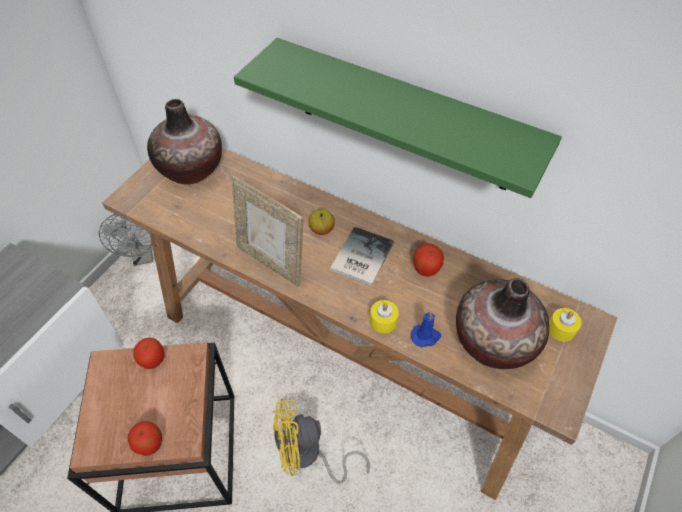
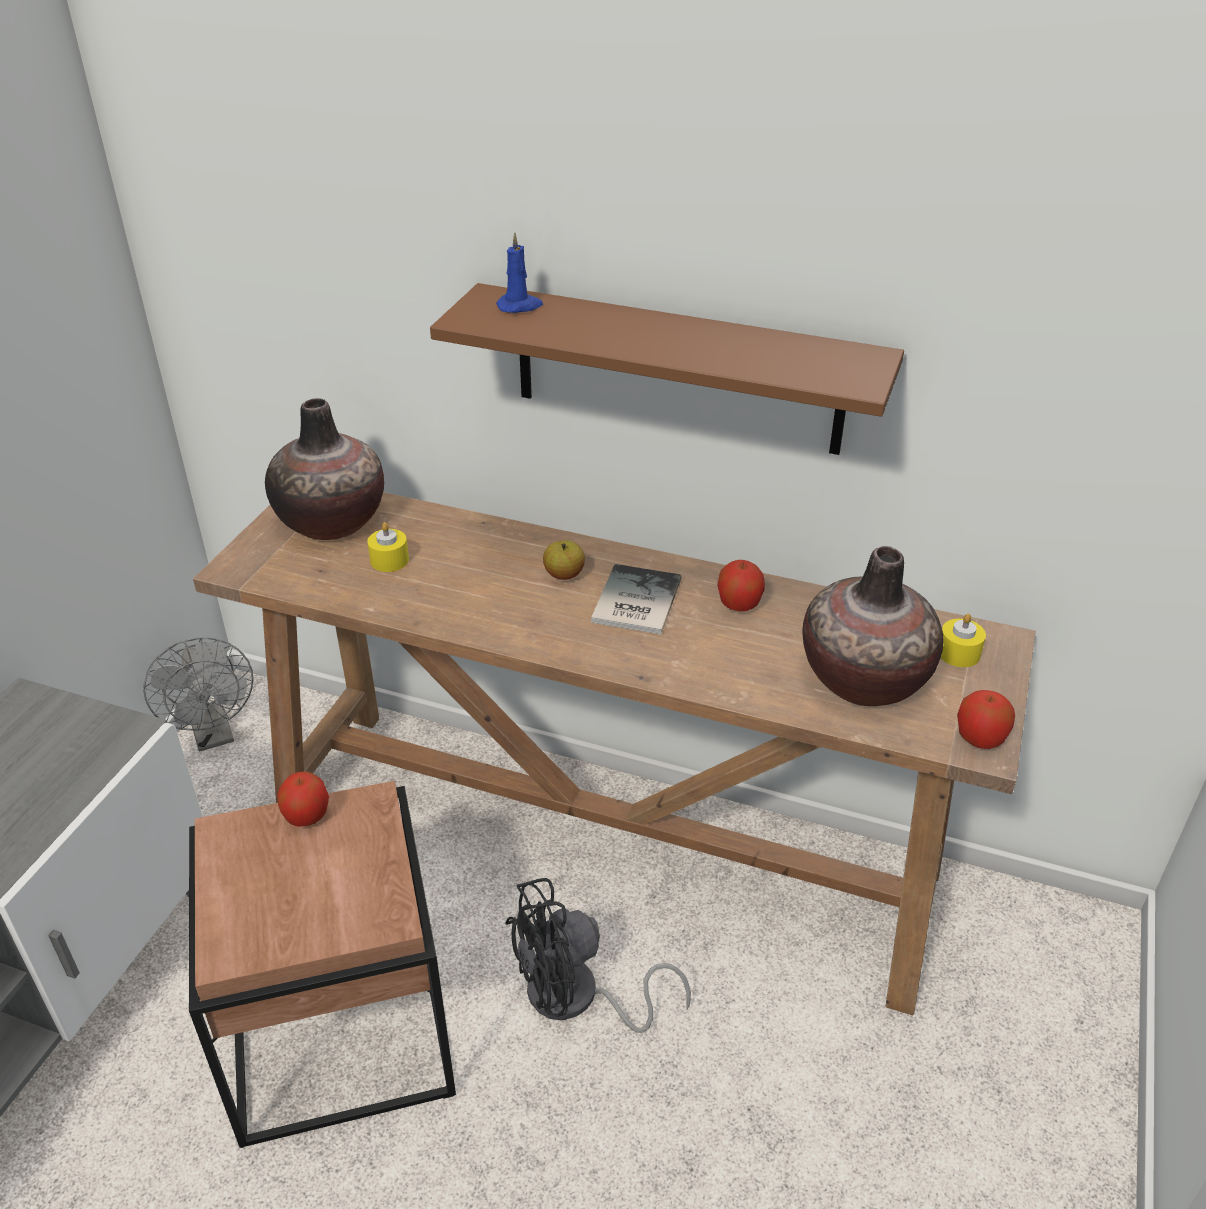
camera: 10 degrees left, 15 degrees down
(149, 444) = (329, 932): apple -> apple (979, 739)
(271, 262) = (495, 623): picture frame -> none
(308, 455) = (576, 999): yellow fan -> black fan
(383, 321) = (691, 675): yellow candle -> yellow candle (389, 560)
(404, 117) = (677, 370): green shelf -> brown shelf
(426, 336) = (761, 685): blue candle -> blue candle (520, 306)

